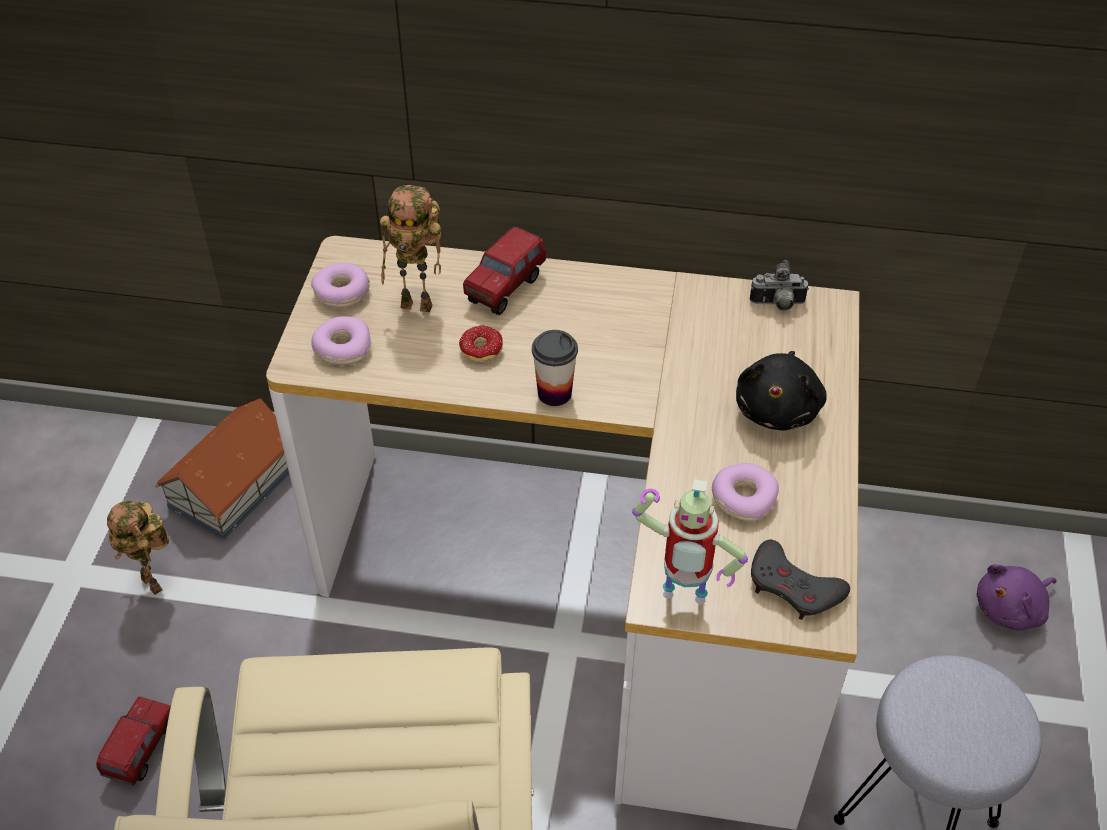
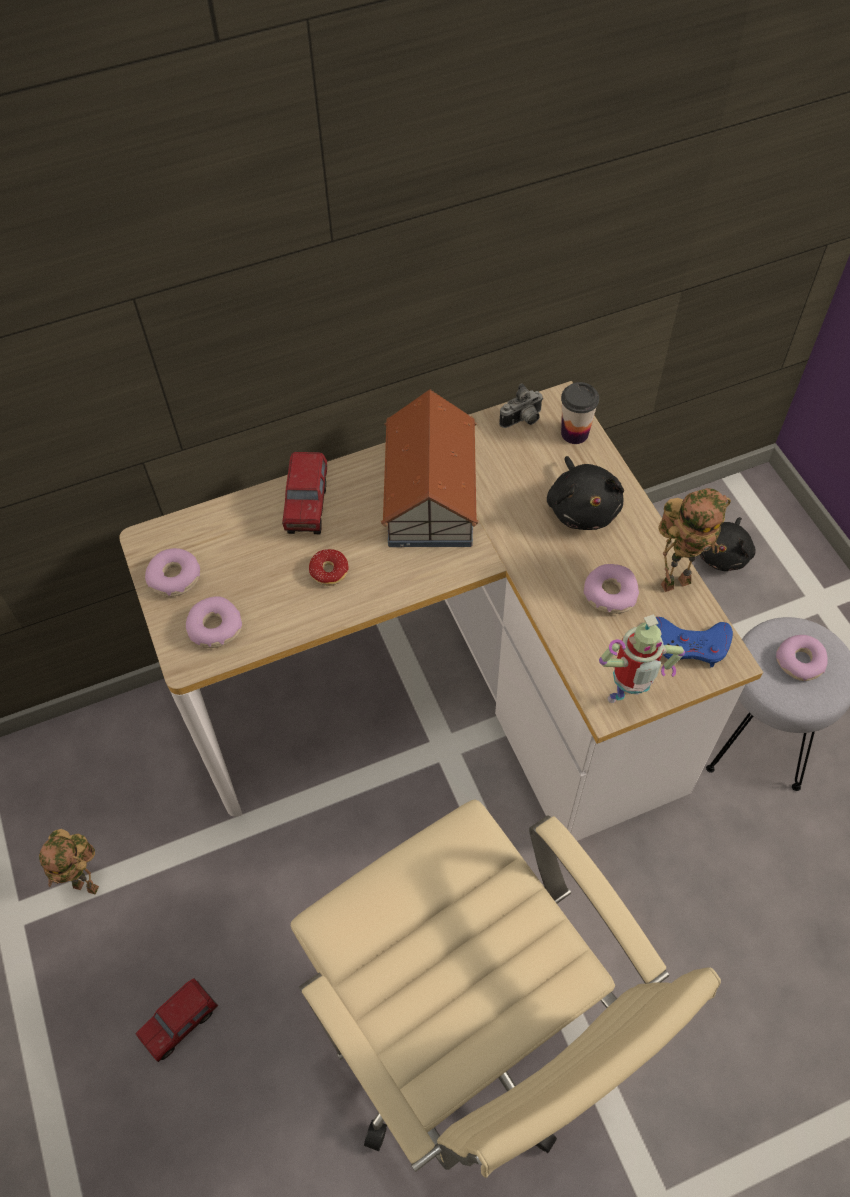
camera: 30 degrees left, 10 degrees up
(142, 750) = (181, 1024): toy truck -> toy truck turned 120 degrees counterclockwise
(236, 485) = (95, 764): toy house -> toy house (431, 494)
(420, 304) = (248, 556): toy robot -> toy robot (676, 580)
(554, 393) = (413, 580): cup -> cup (574, 433)
(793, 587) = (690, 645): grey game controller -> blue game controller
(967, 715) = (800, 662): none -> donut
(1011, 609) = (723, 554): purple plush toy -> black plush toy

